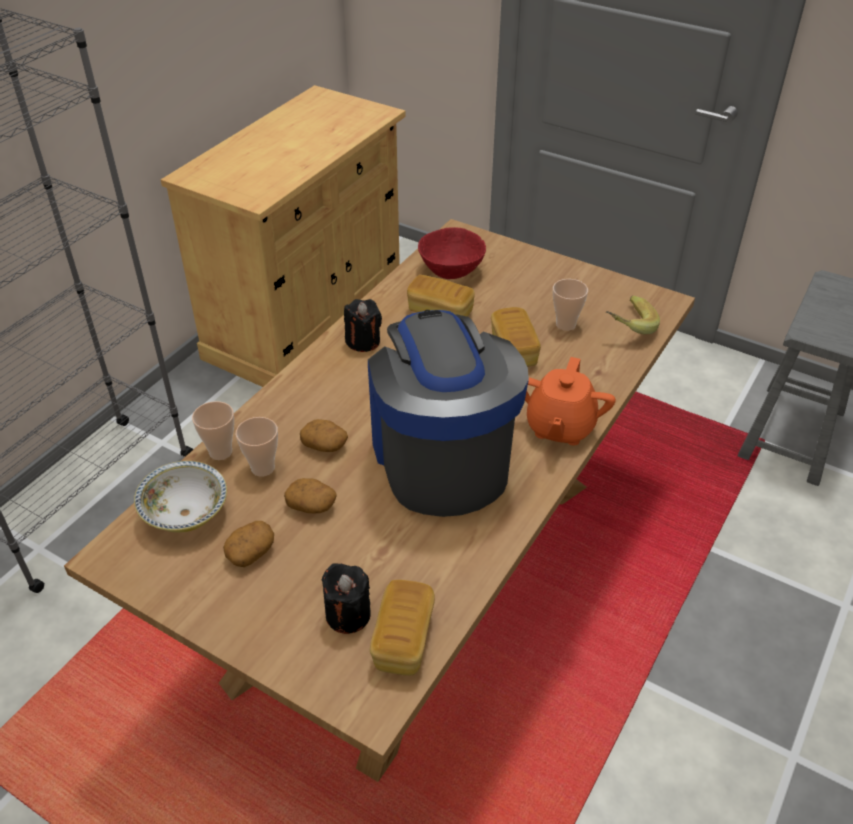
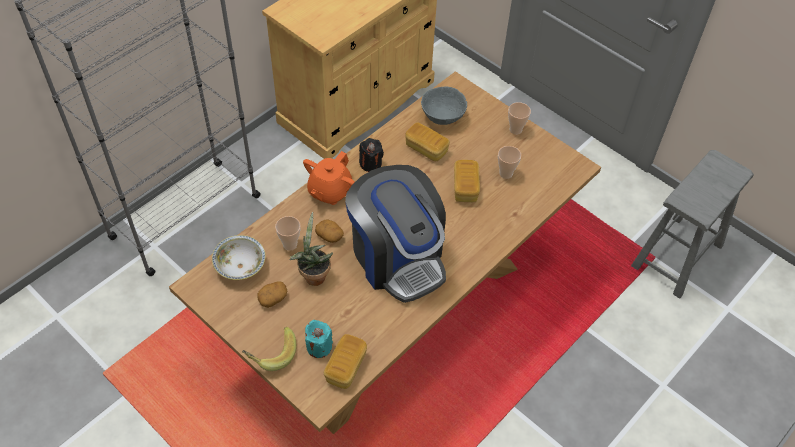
camera: 10 degrees right, 10 degrees up
(220, 452) = (267, 229): cup -> cup (515, 130)
(312, 505) = (313, 275): potato -> potted plant
(348, 614) = (319, 347): black candle -> turquoise candle
(441, 457) = (397, 257): coffee machine -> coffee machine turned 150 degrees clockwise
(451, 271) = (442, 117): red bowl -> grey bowl
(560, 427) = (476, 249): orange teapot -> orange teapot (329, 191)
(626, 326) = (545, 182): banana -> banana (271, 353)

